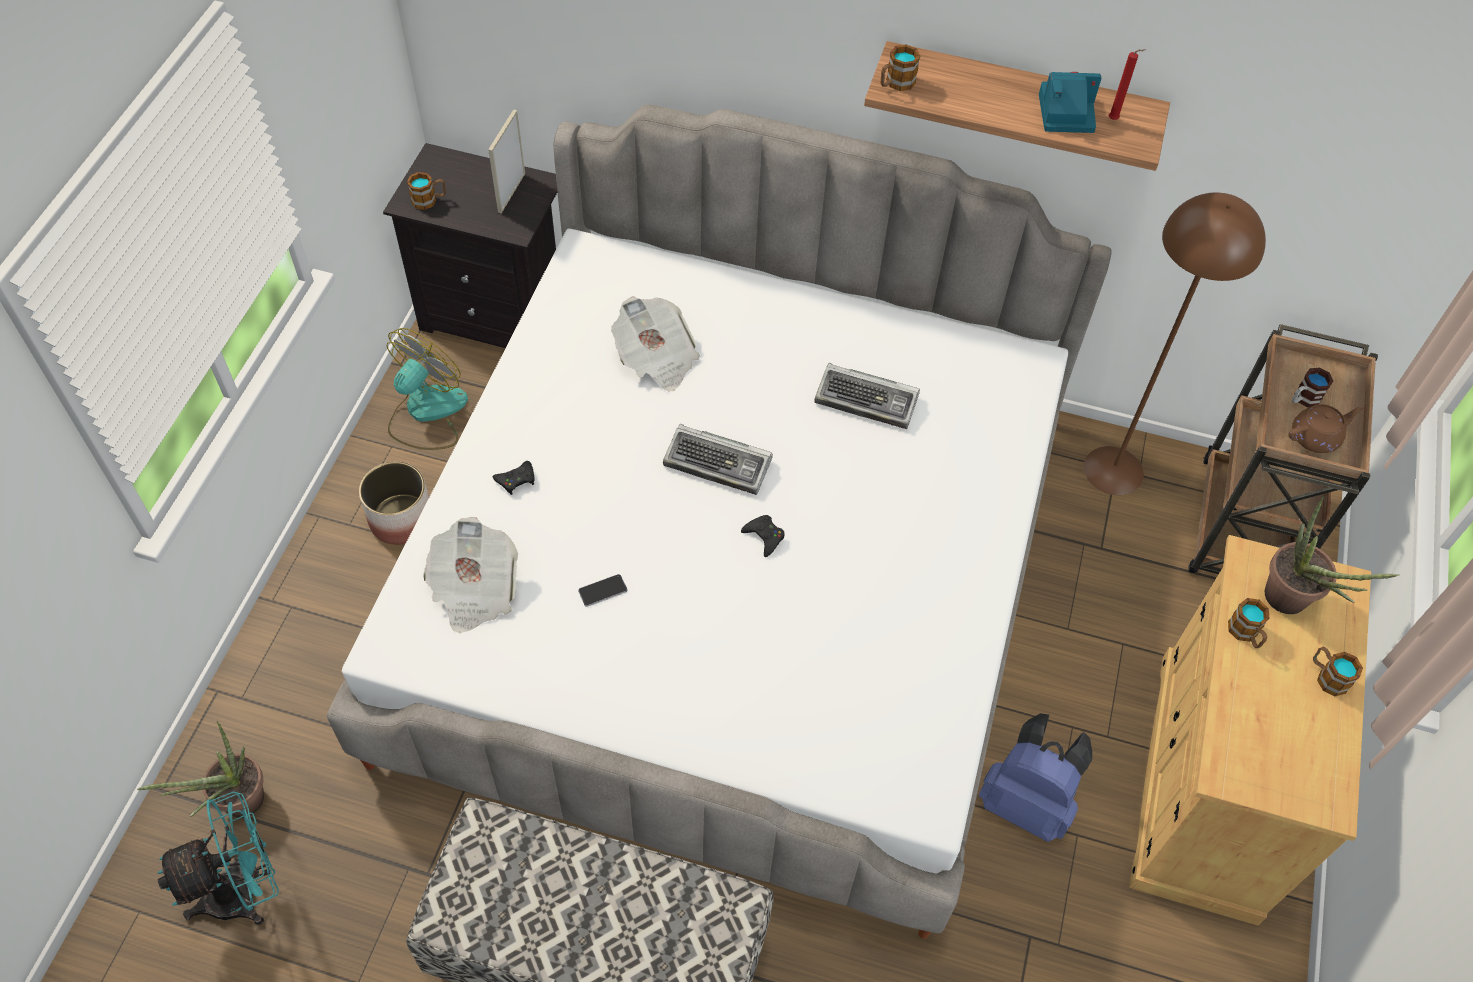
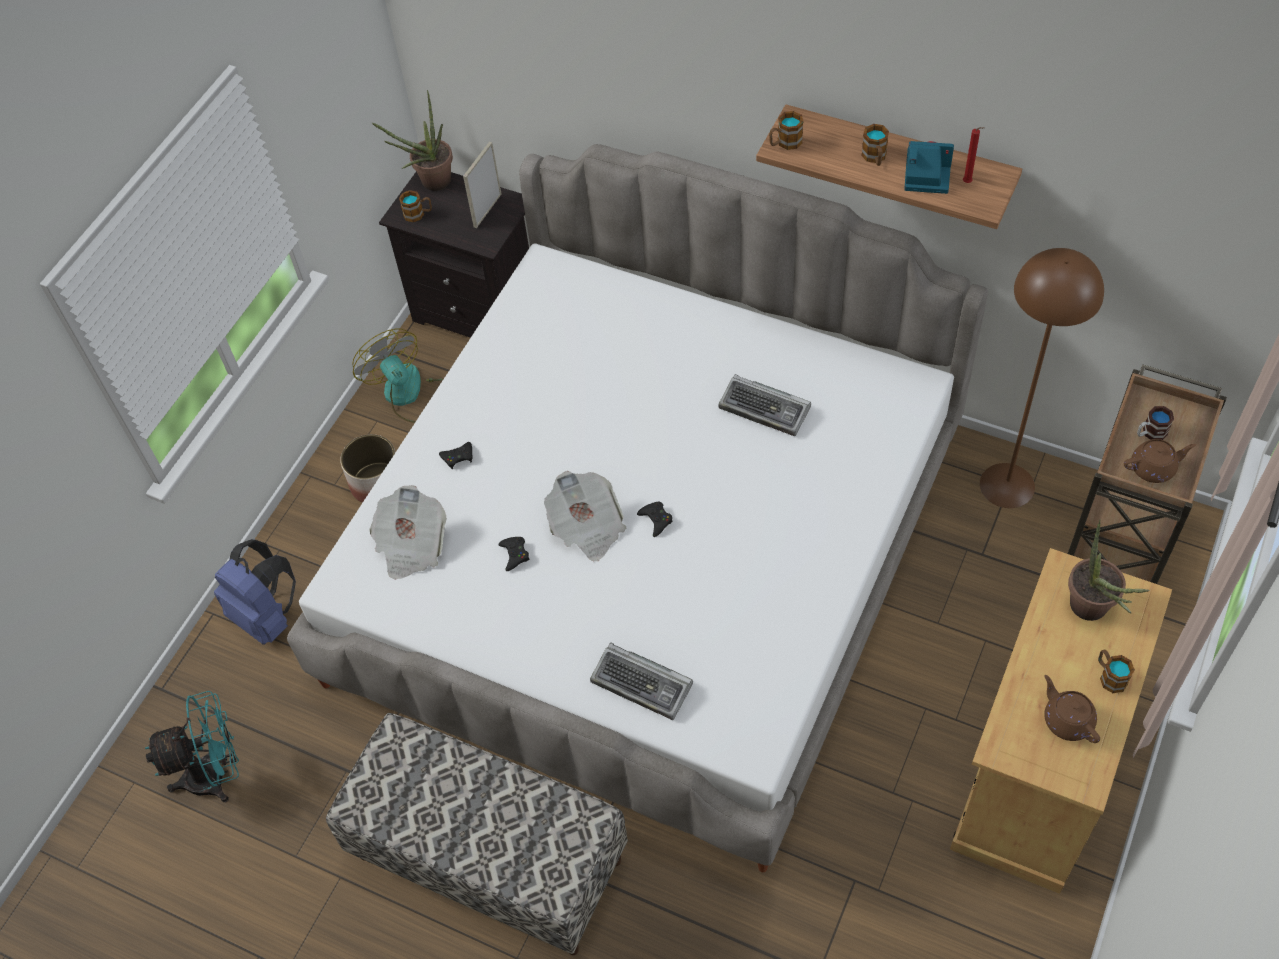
camera: 15 degrees right, 0 degrees up
(236, 805) = (217, 706): potted plant -> potted plant (430, 183)
(426, 413) = (409, 394): fan -> fan turned 75 degrees counterclockwise
(602, 591) = (514, 554): phone -> black game controller
(656, 358) = (590, 361): newspaper -> newspaper (587, 527)
(719, 463) = (628, 455): keyboard -> keyboard (643, 684)
(1026, 802) = (872, 768): blue backpack -> blue backpack (267, 616)
(1245, 634) = (1045, 634): mug -> mug (875, 158)
(1292, 732) = (1067, 720): none -> brown teapot

